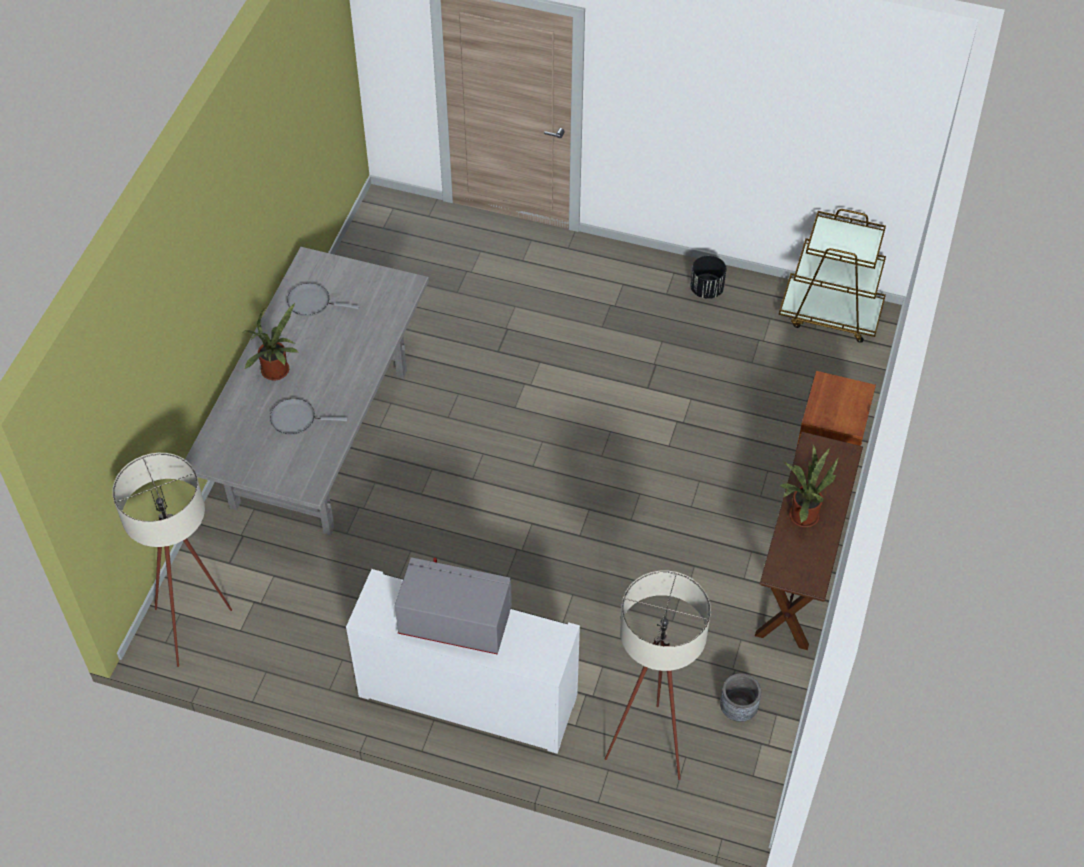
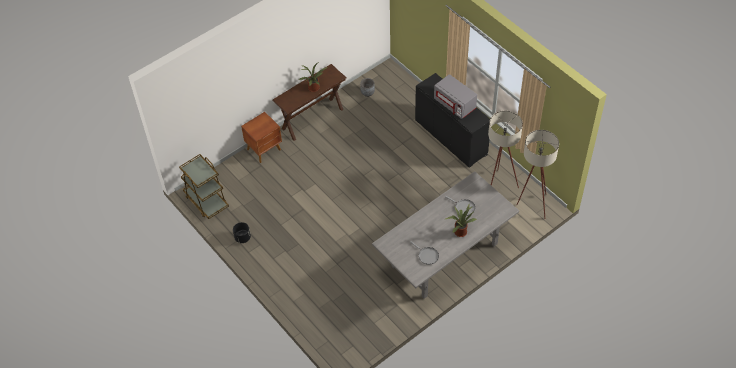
camera: 145 degrees left, 0 degrees up
(468, 696) = (451, 137): white cabinet -> black cabinet
(650, 739) = (401, 98): beige floor lamp -> beige floor lamp (498, 186)

